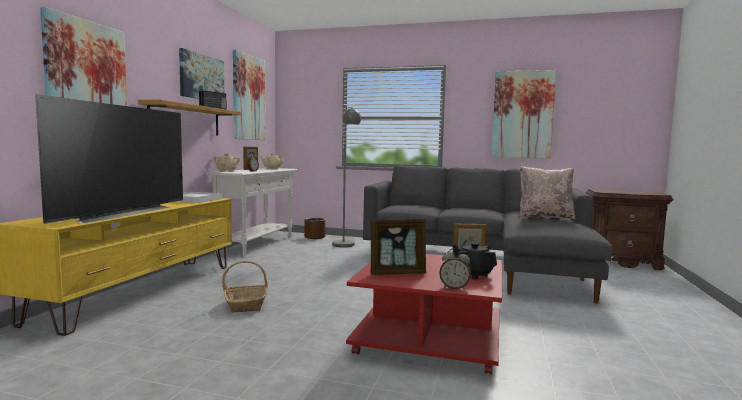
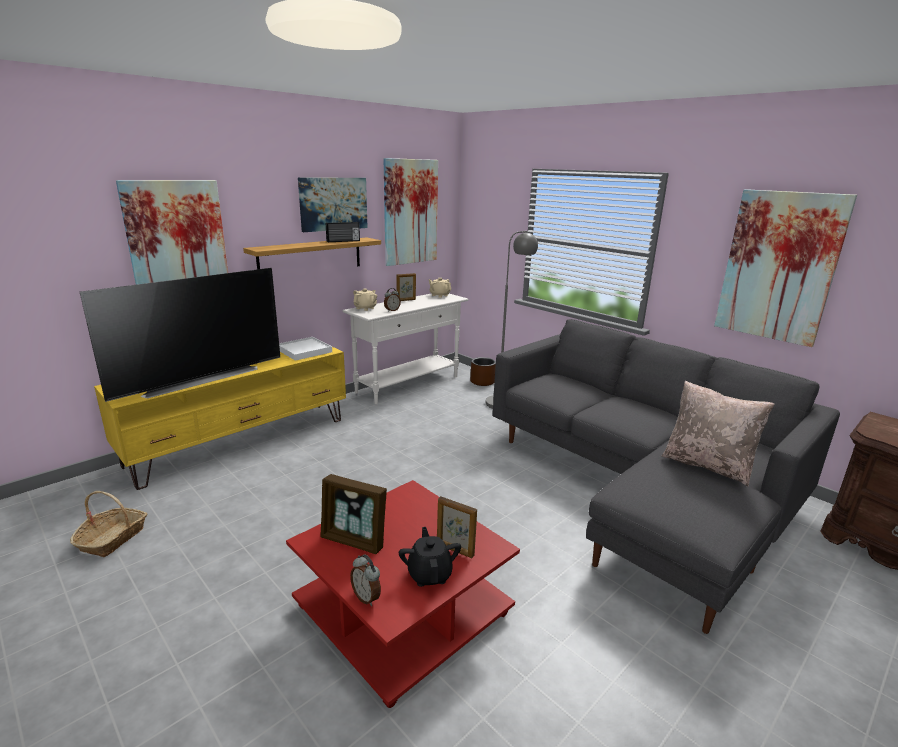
camera: 30 degrees right, 15 degrees up
(246, 304) = (296, 489): basket -> basket (113, 538)

